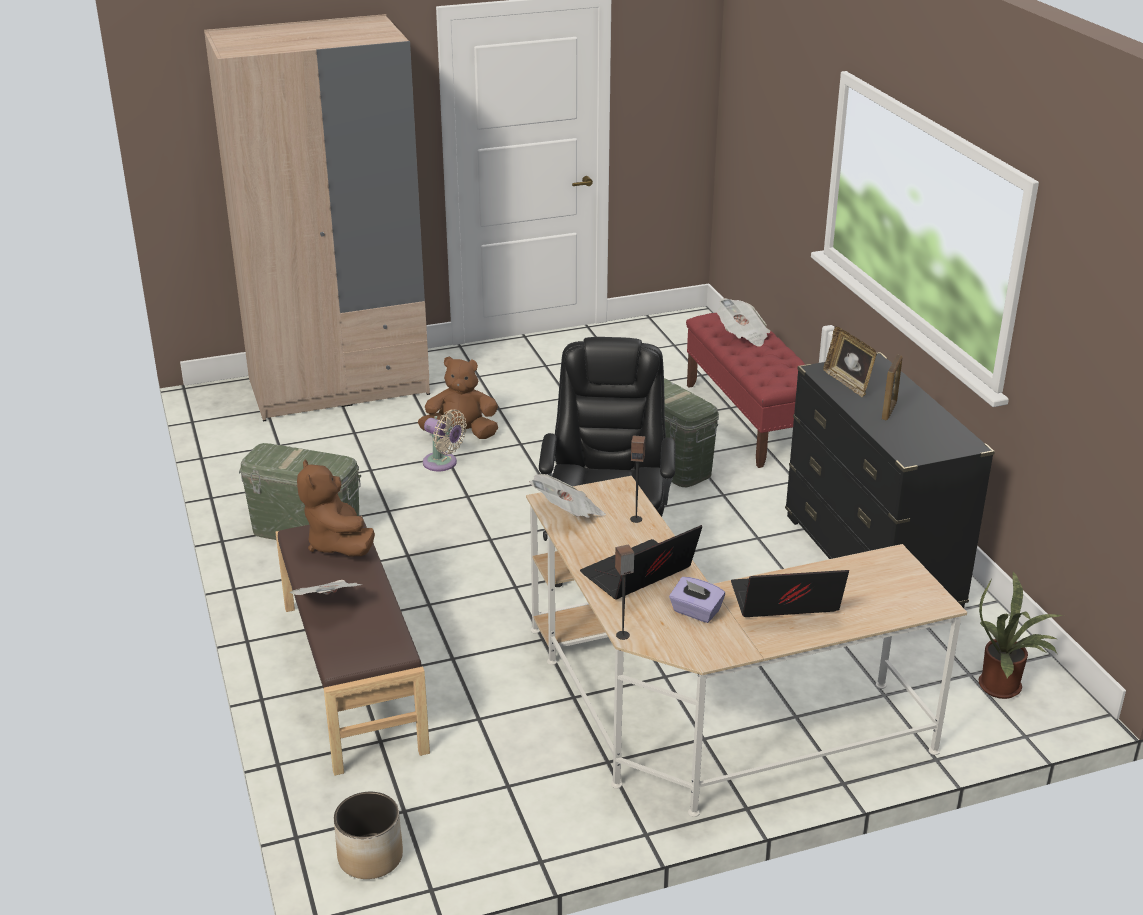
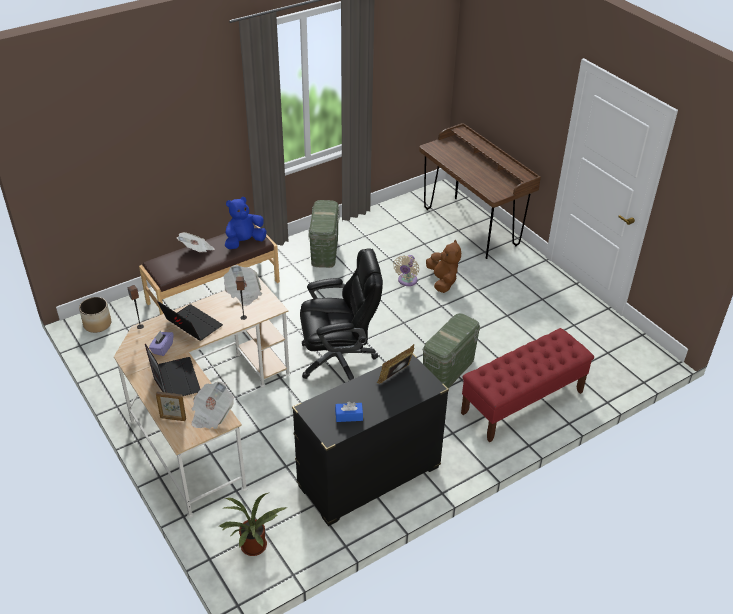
camera: 75 degrees right, 10 degrees up
(338, 544) = (244, 242): brown plush toy -> blue plush toy
(339, 386) = (471, 227): beige wardrobe -> brown desk
(743, 335) = (544, 355): newspaper -> newspaper (211, 414)
(889, 411) = (364, 397): picture frame -> picture frame (173, 418)
(928, 426) = (349, 416): none -> blue tissue box

